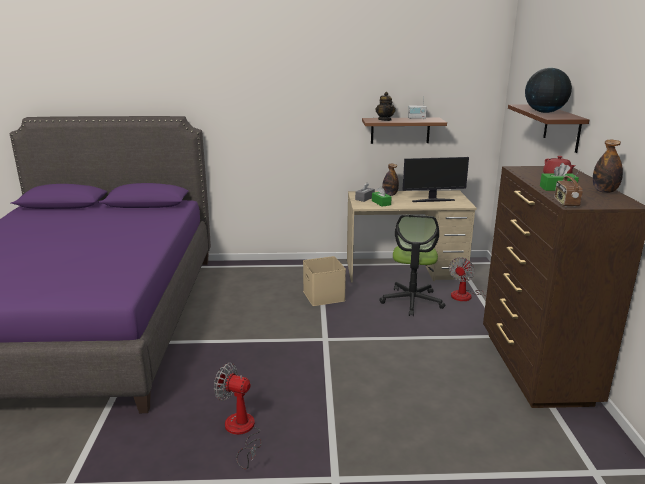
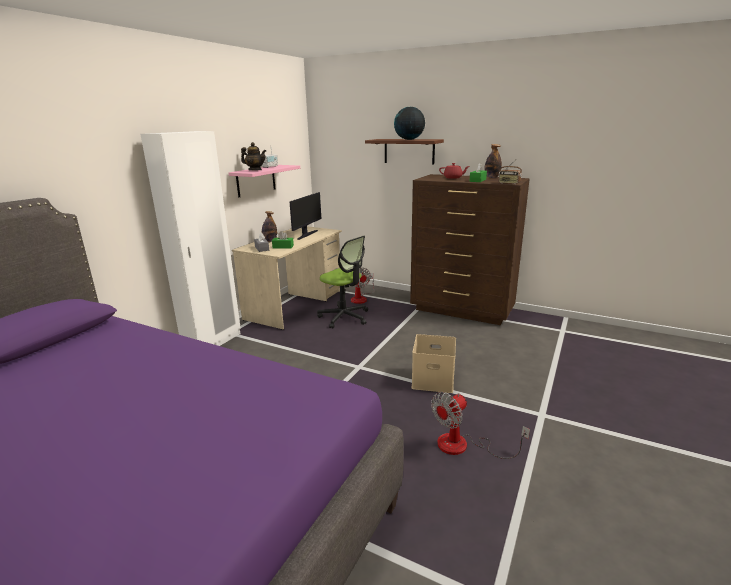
camera: 60 degrees left, 0 degrees up
(298, 266) = (213, 343): none -> white wardrobe
(324, 296) = (289, 347): beige storage box -> beige storage box (434, 379)
(400, 130) = (256, 180): brown shelf -> pink shelf

